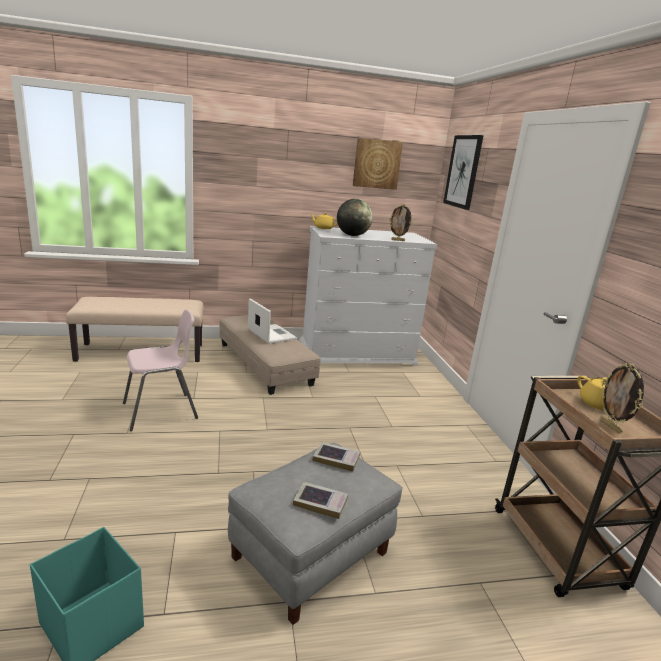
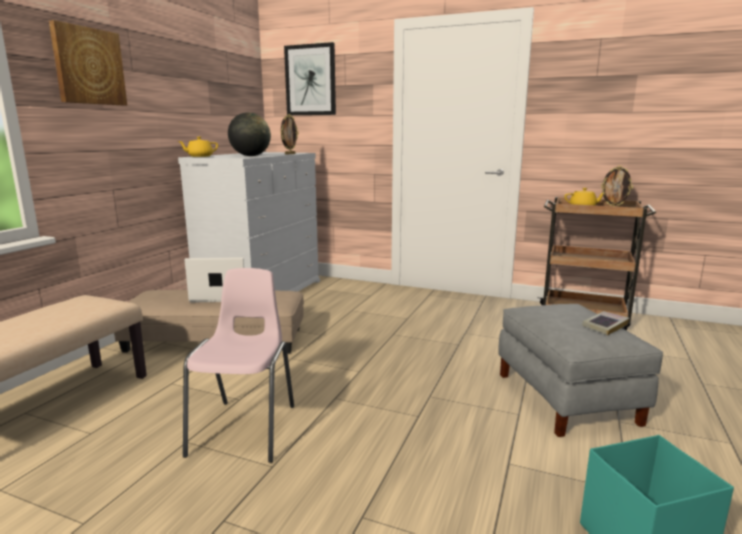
camera: 55 degrees left, 5 degrees down
(336, 459) = (541, 309): book -> none
(376, 164) = (217, 77): picture -> picture (88, 66)

